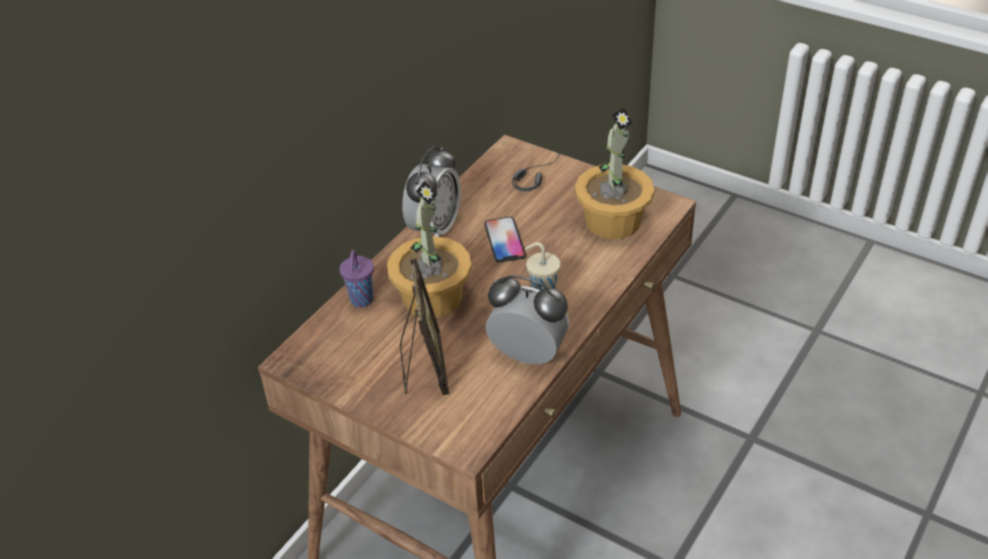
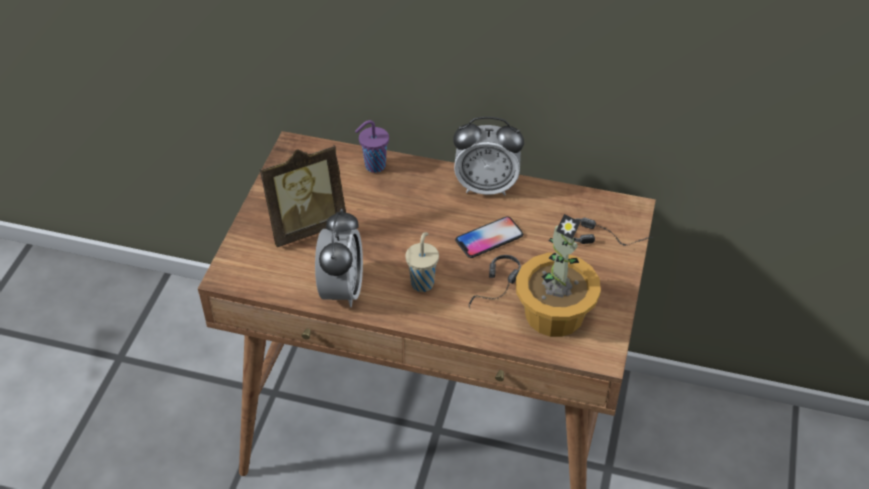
camera: 70 degrees right, 5 degrees up
(431, 297) = (393, 208): potted plant -> none
(574, 251) = (495, 292): none -> headphones

